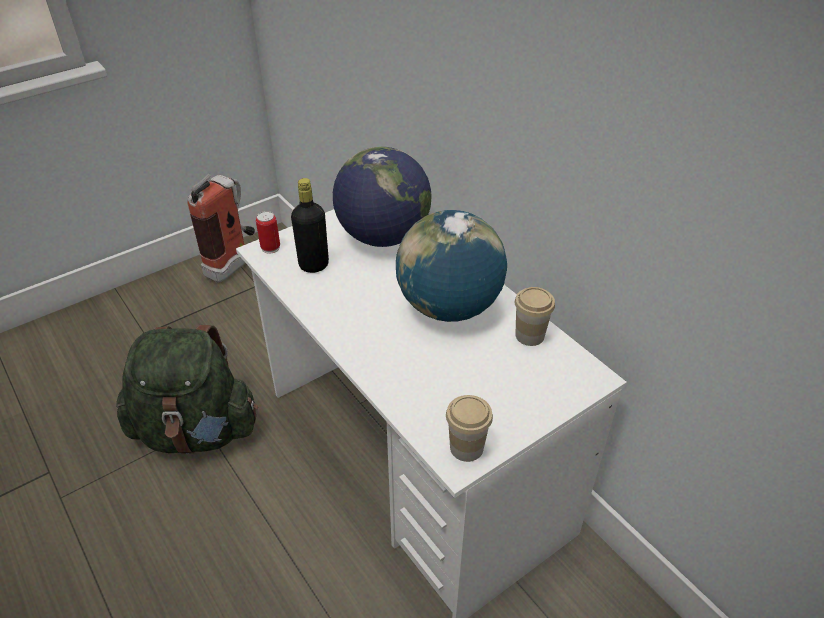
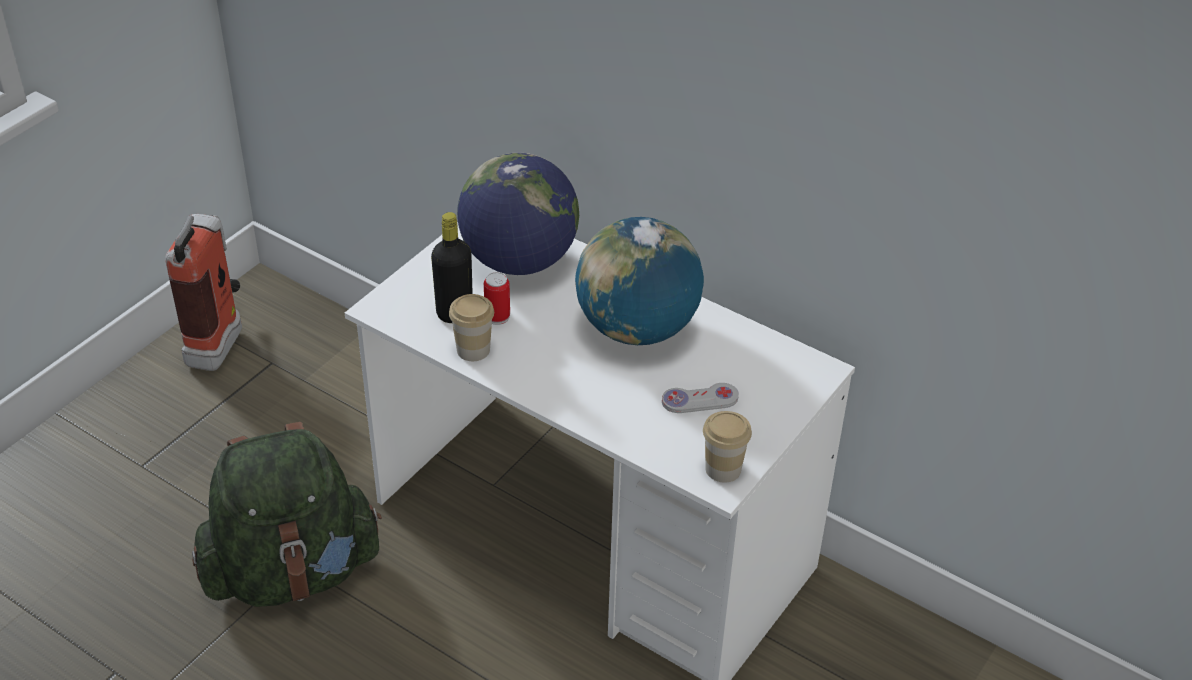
camera: 20 degrees left, 0 degrees up
(270, 247) = (388, 302): can -> can (497, 316)
(474, 379) = (700, 400): none -> white game controller
(529, 335) = (738, 341): cup -> cup (473, 350)

